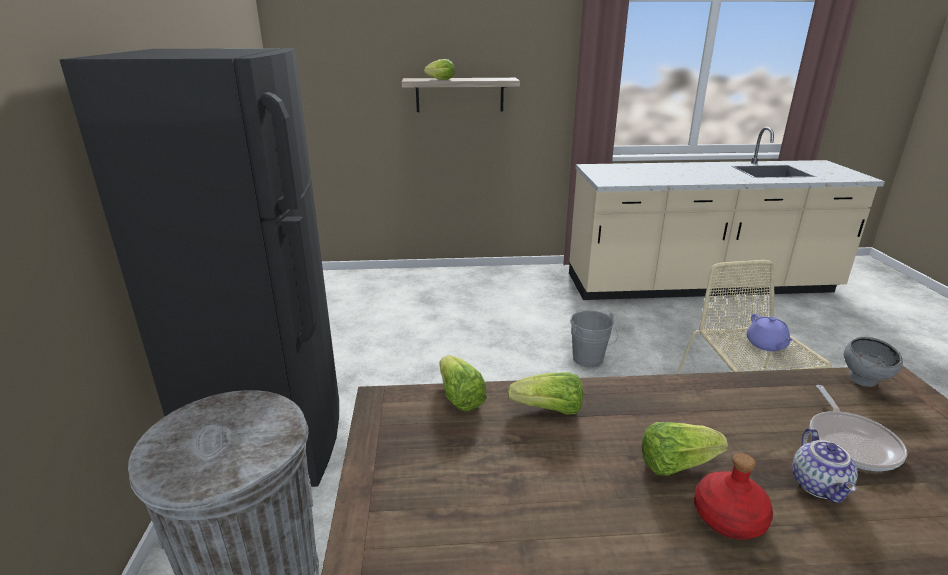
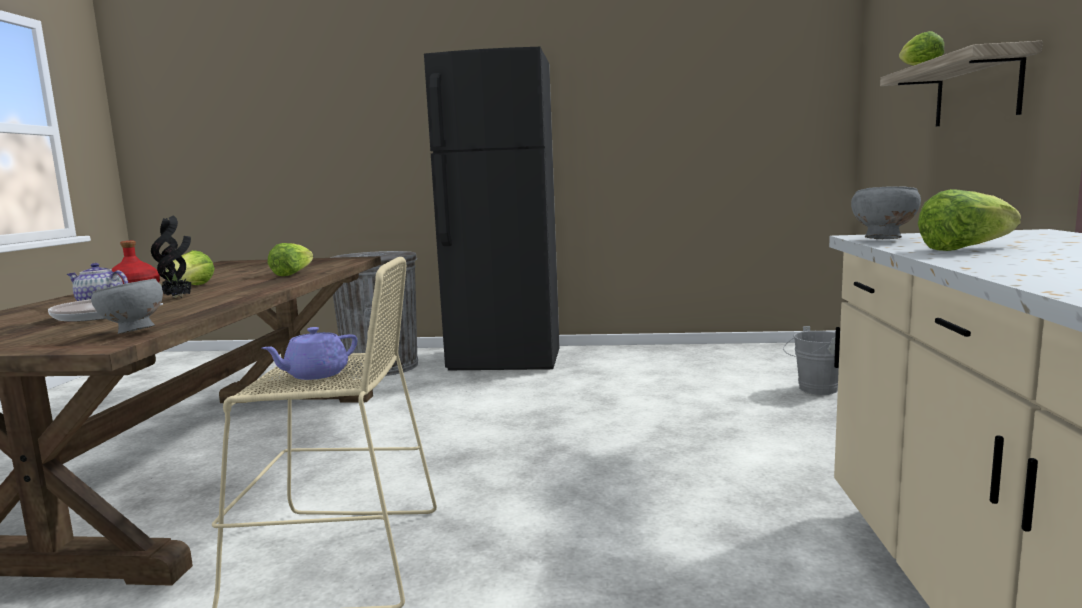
camera: 100 degrees right, 15 degrees down
(459, 397) = (337, 265): lettuce -> lettuce (964, 249)
(589, 361) = (609, 485): grey bucket -> grey bucket (814, 389)
(623, 182) = (881, 240): none -> grey bowl
(742, 434) = (178, 298): none -> potted plant
(766, 345) = (315, 374): purple teapot -> purple teapot turned 45 degrees counterclockwise

